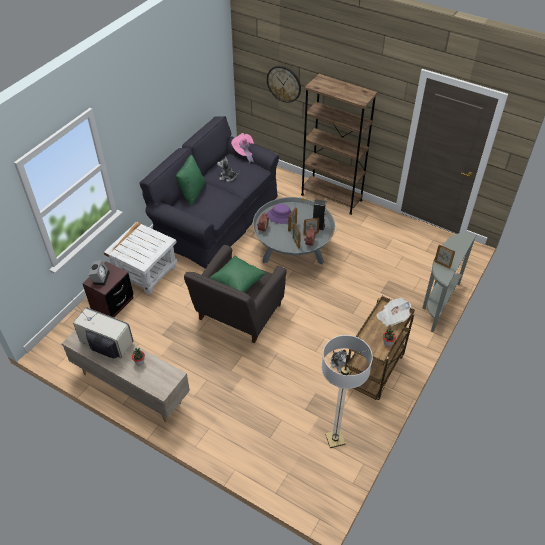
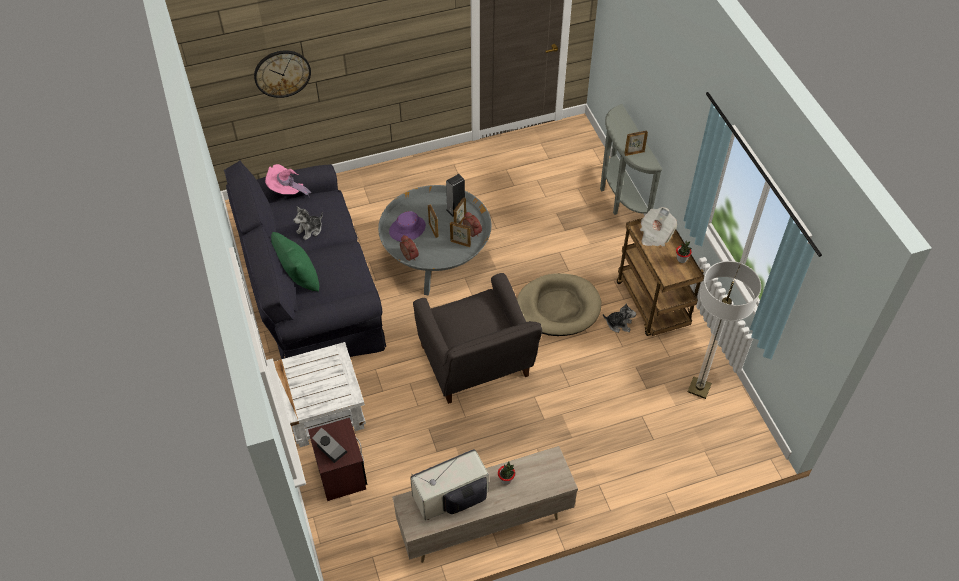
camera: 50 degrees left, 5 degrees up
(237, 283) = (475, 327): green pillow -> none
(319, 326) = (558, 307): none -> beige dog bed
(331, 197) = (396, 174): brown bookcase -> none

